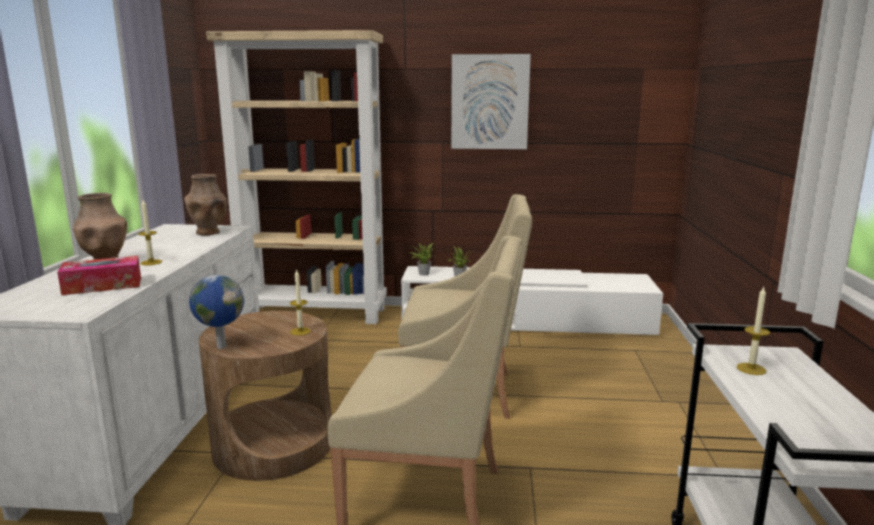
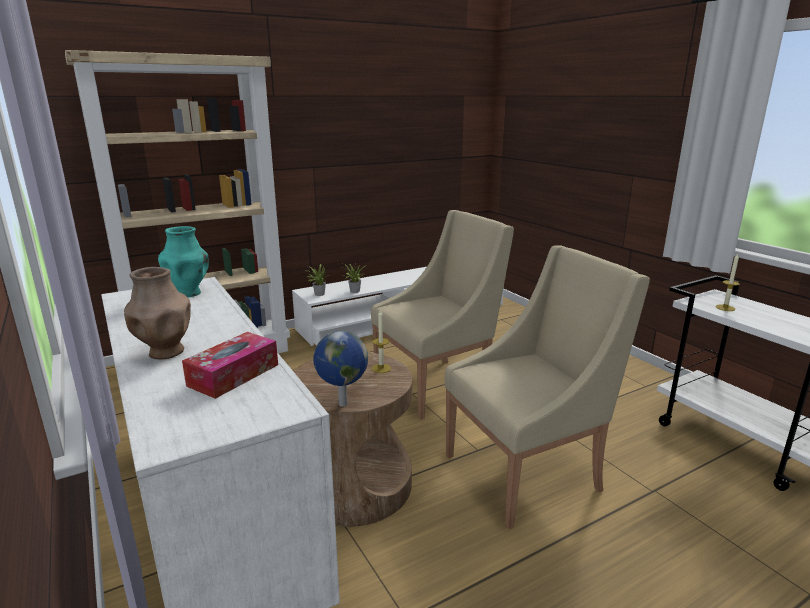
camera: 35 degrees left, 5 degrees up
(151, 262) = (216, 338): candle -> none
(208, 233) = (188, 293): brown vase -> turquoise vase
(489, 102) = (353, 127): picture -> none

